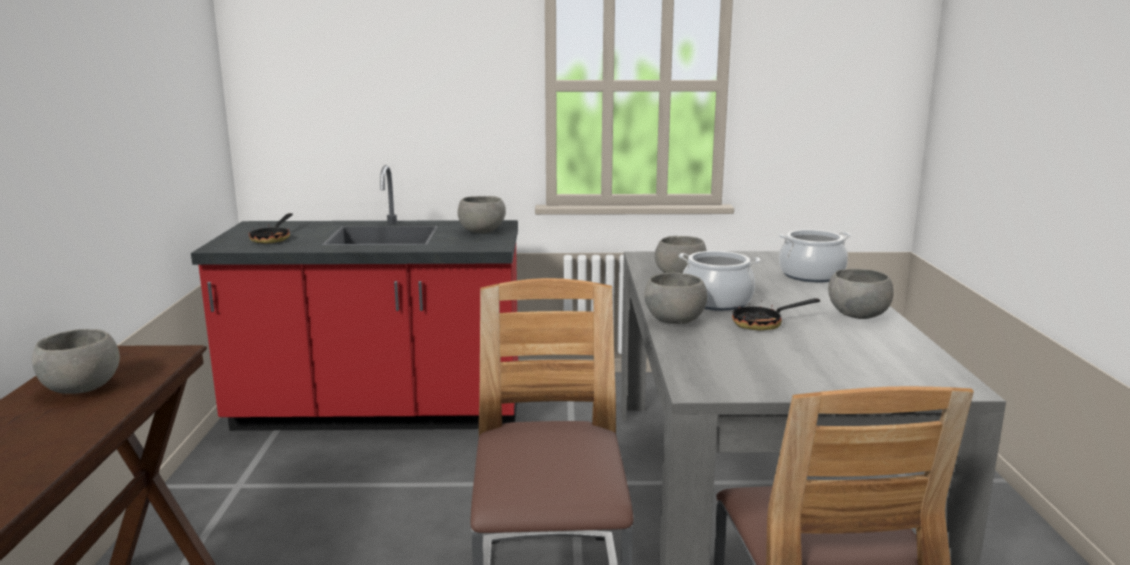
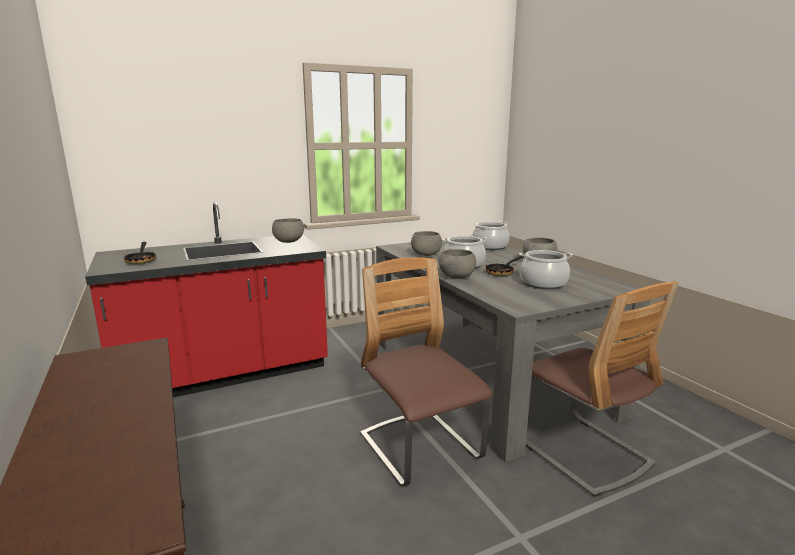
camera: 25 degrees left, 0 degrees up
(81, 389) = (103, 384): grey bowl -> none
(807, 354) = (543, 283): none -> cooking pot

